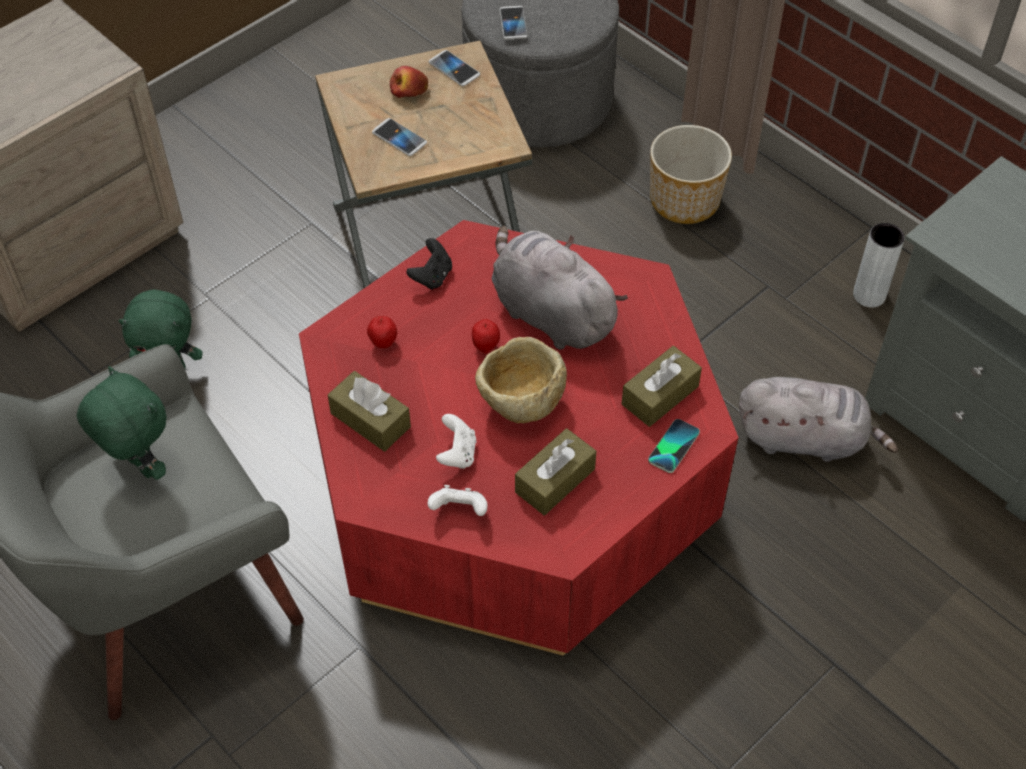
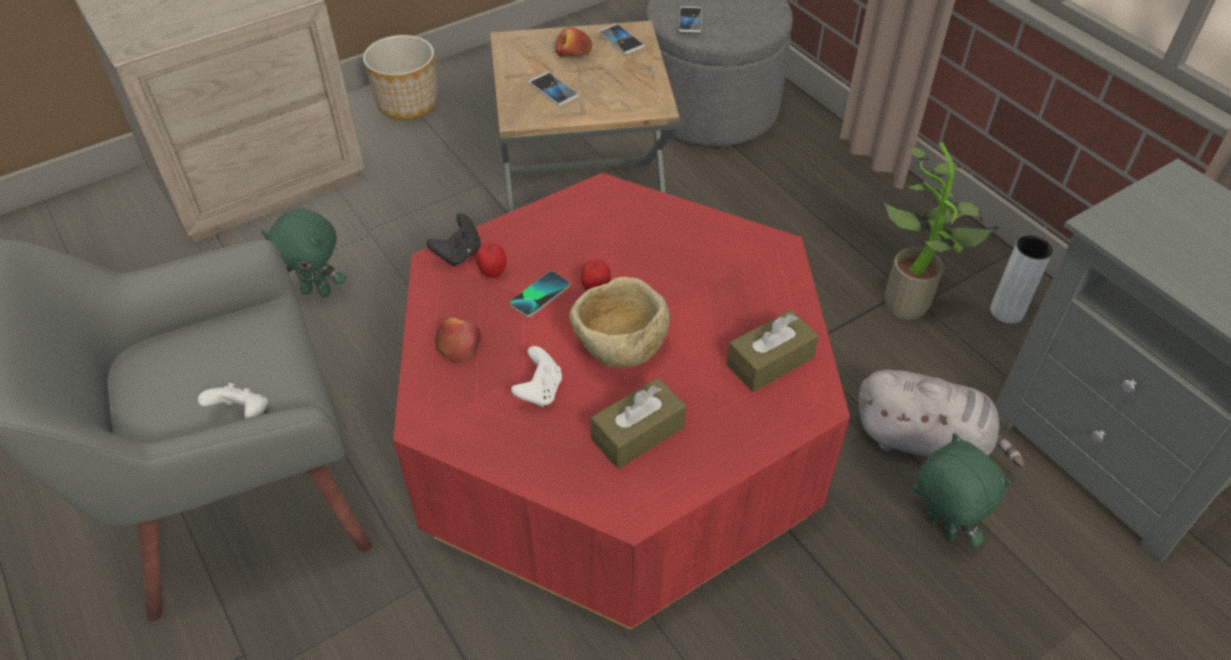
camera: 10 degrees right, 5 degrees down
(139, 466) = (210, 357): green plush toy -> green plush toy (939, 528)
(370, 420) = (458, 345): brown tissue box -> apple
(432, 276) = (558, 219): black game controller -> black game controller (458, 254)
(459, 510) = (527, 450): white game controller -> white game controller (242, 413)
(549, 313) = (669, 266): grey plush toy -> none
(673, 446) = (775, 416): phone -> phone (540, 295)
(685, 200) = (833, 206): planter -> planter (408, 104)
(777, 297) = (912, 302): none -> potted plant

